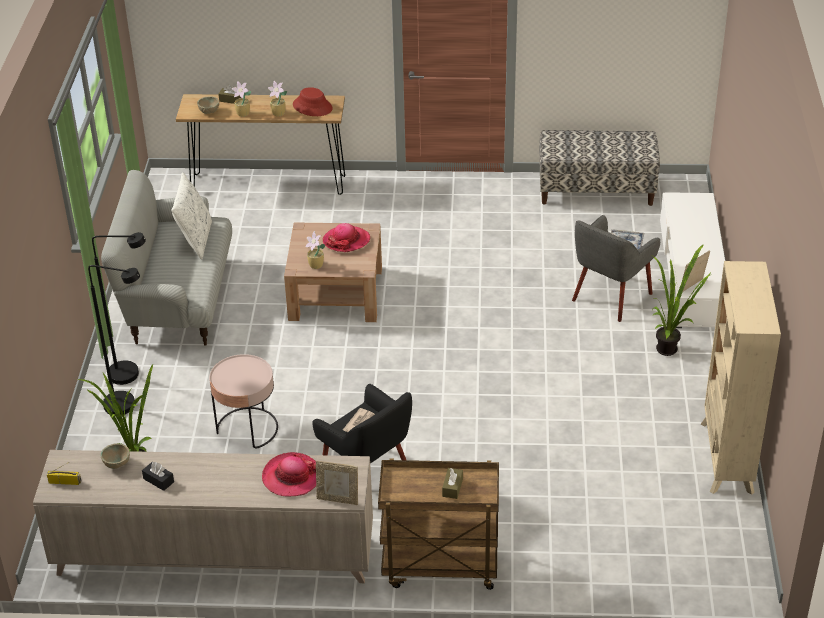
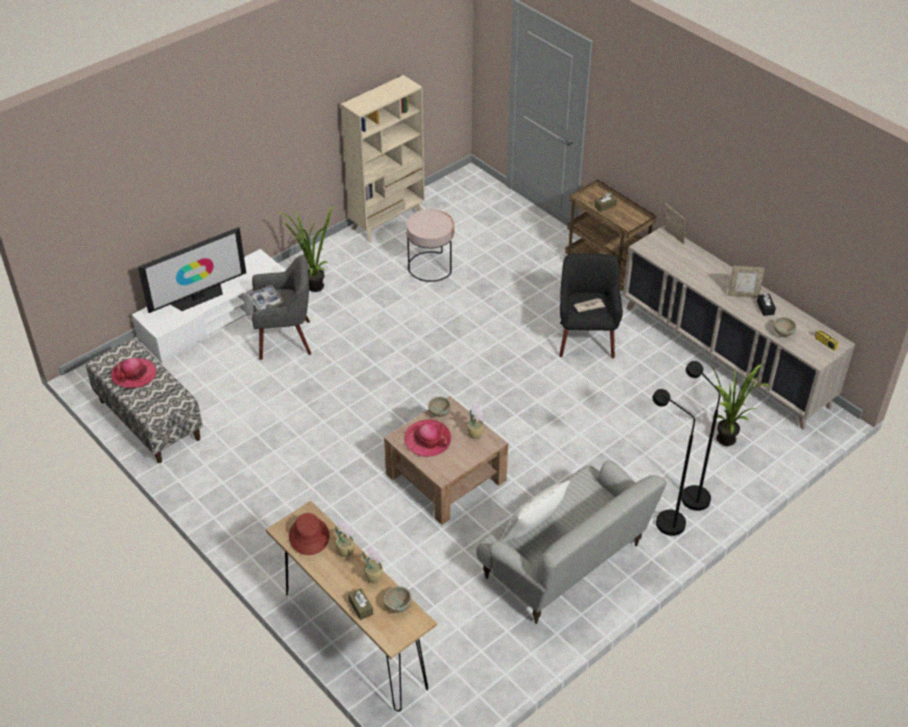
camera: 135 degrees left, 5 degrees up
(247, 429) = (625, 418): pink side table -> pink side table (430, 266)
(291, 477) = (685, 262): hat -> hat (134, 375)
(363, 261) = (439, 413): none -> beige bowl
(692, 287) = (266, 269): picture frame -> picture frame (743, 295)
(695, 233) = (198, 297): none -> television

